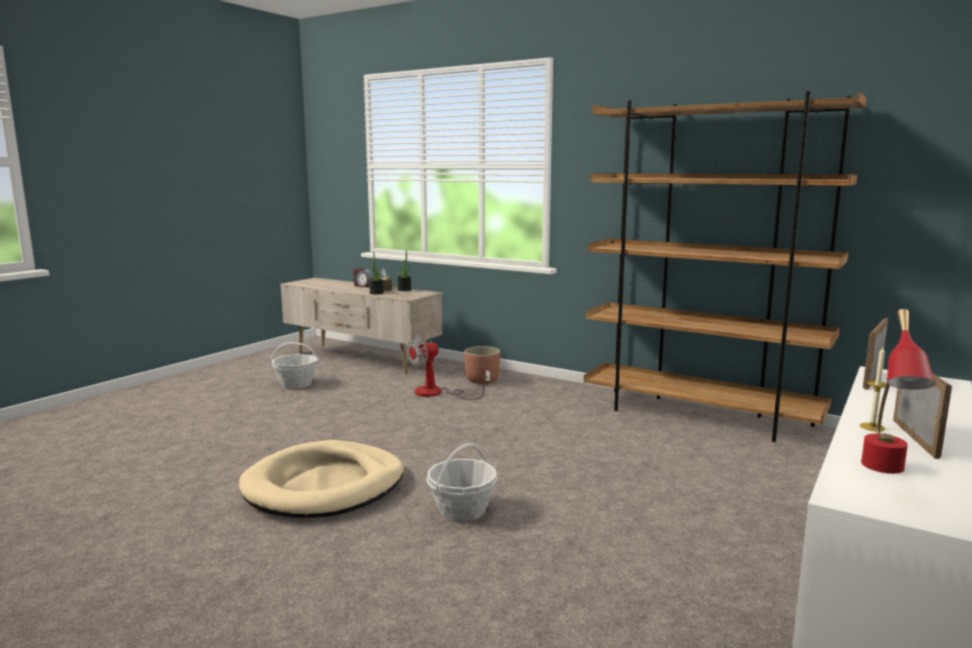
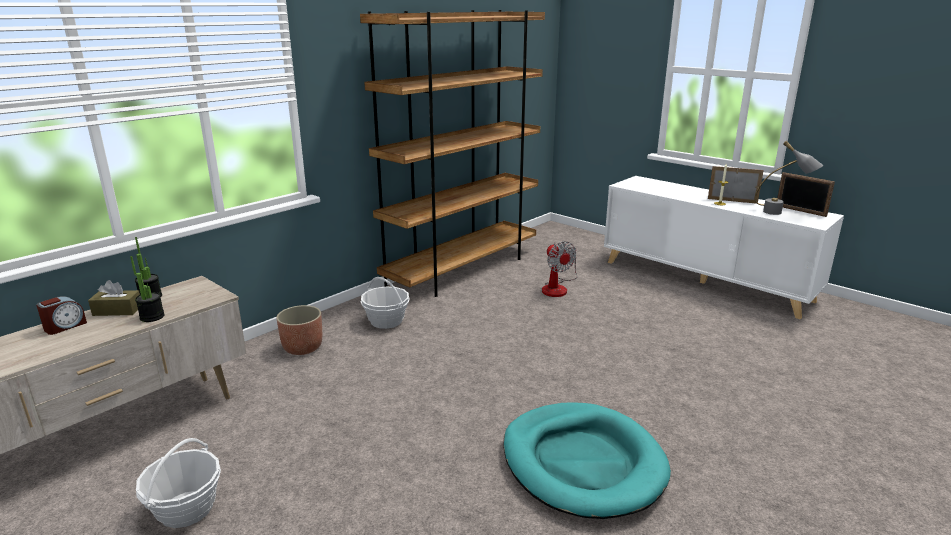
camera: 80 degrees left, 10 degrees up
(325, 486) = (582, 463): beige dog bed -> turquoise dog bed
(438, 393) = (328, 379): fan -> fan (558, 287)
(462, 510) = (629, 386): basket -> basket (386, 321)
(872, 379) = (637, 188): picture frame -> picture frame (800, 211)
(885, 473) = (781, 213): red table lamp -> grey table lamp

